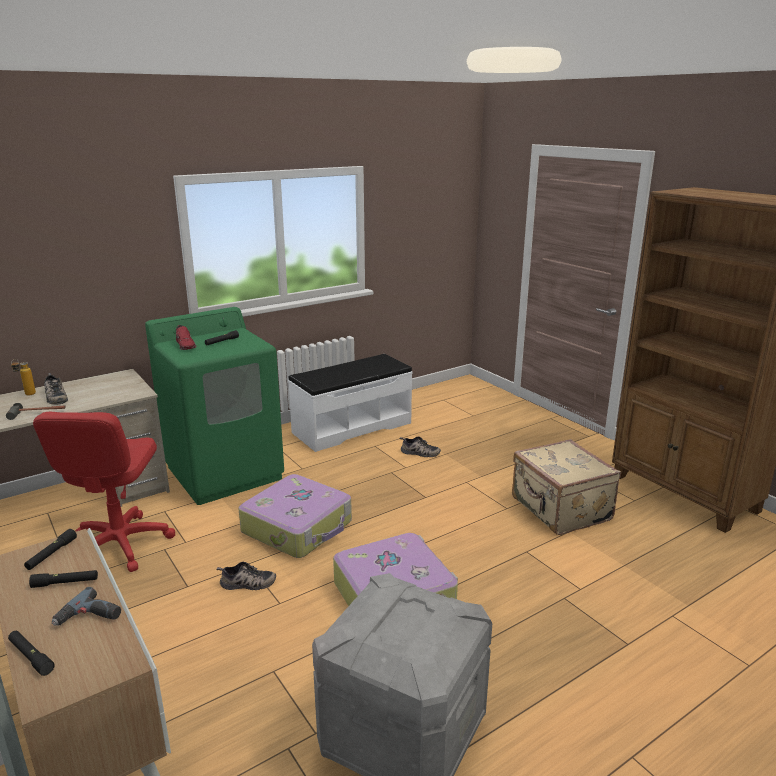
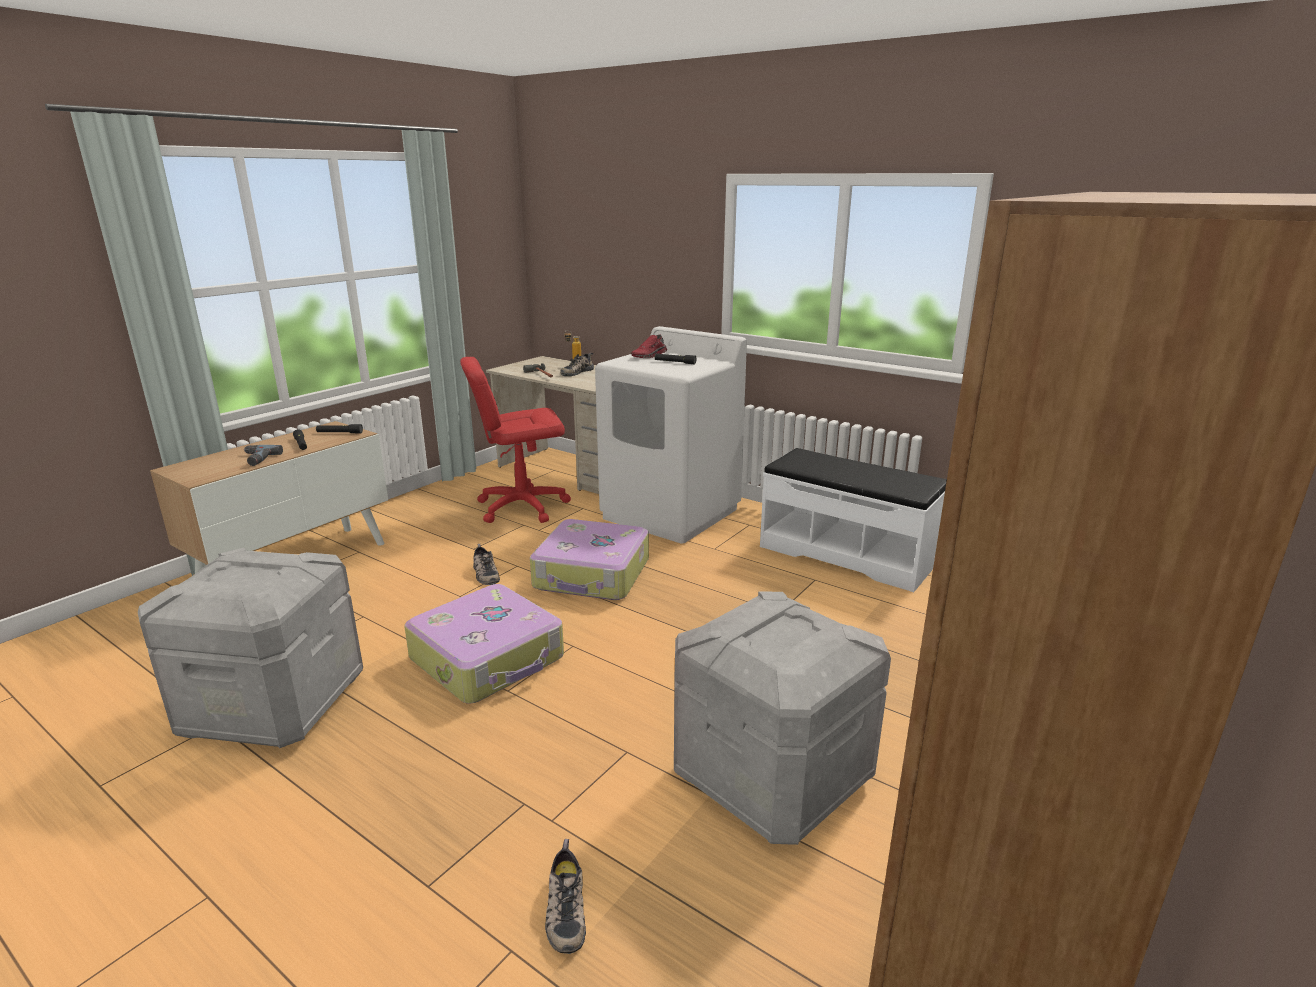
camera: 70 degrees right, 0 degrees up
(31, 657) = (217, 456): black flashlight -> none
(225, 472) = (671, 514): green washing machine -> white washing machine
(419, 453) = (830, 615): shoe -> shoe (564, 909)
(559, 510) = (771, 777): beige suitcase -> grey storage box

